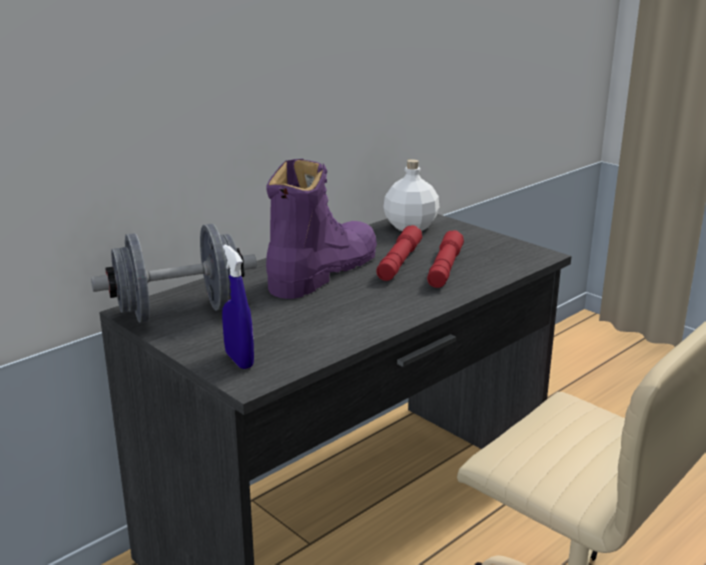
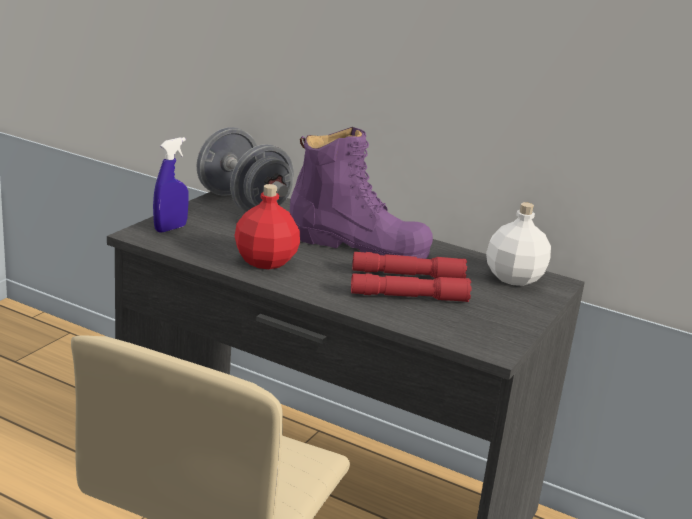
camera: 70 degrees right, 0 degrees up
(352, 318) = (265, 261): none -> red bottle

